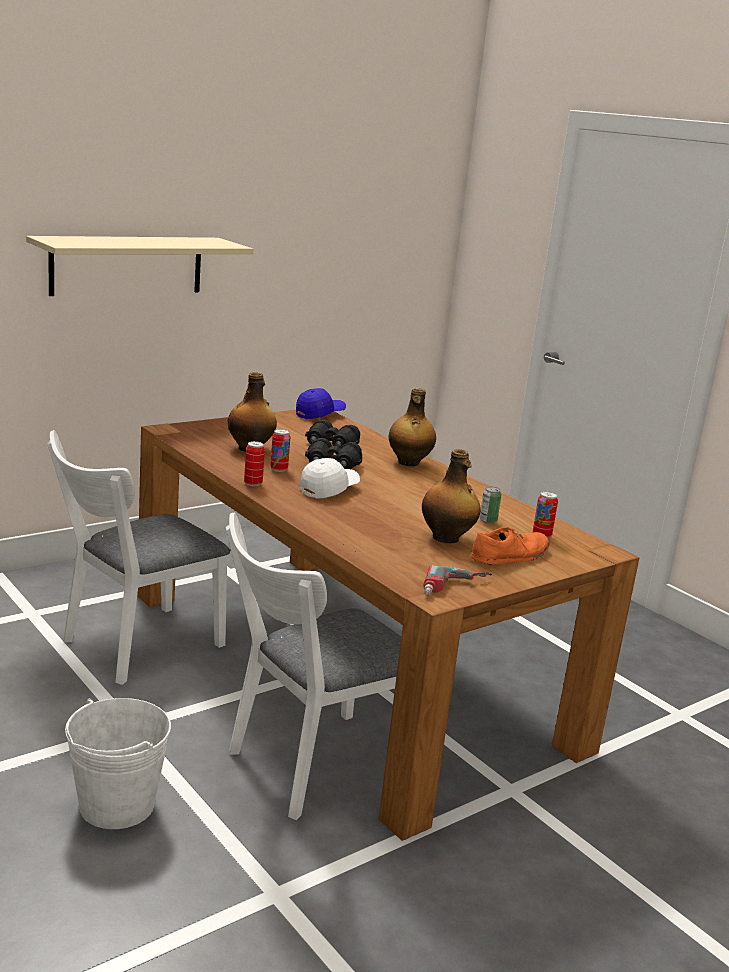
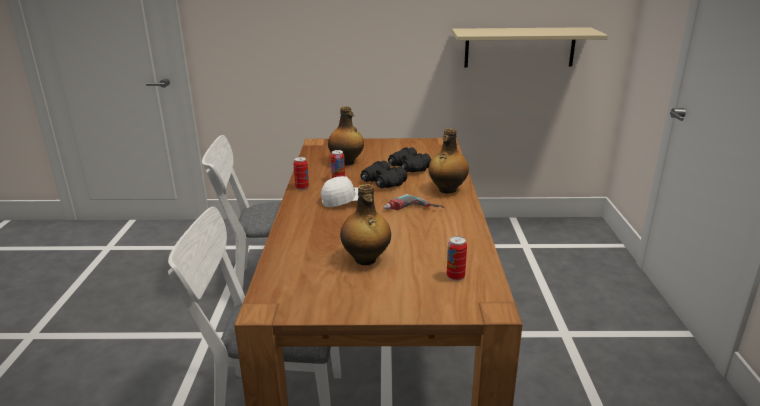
camera: 40 degrees right, 5 degrees up
(117, 805) = (141, 383): white bucket -> none
(127, 265) = (331, 29): beige shelf -> beige shelf (519, 47)
(320, 414) = (442, 143): blue cap -> none
(456, 588) = (293, 306): power drill -> power drill (412, 210)
(488, 521) = (429, 252): can -> none
(510, 556) = (392, 289): orange shoe -> none

